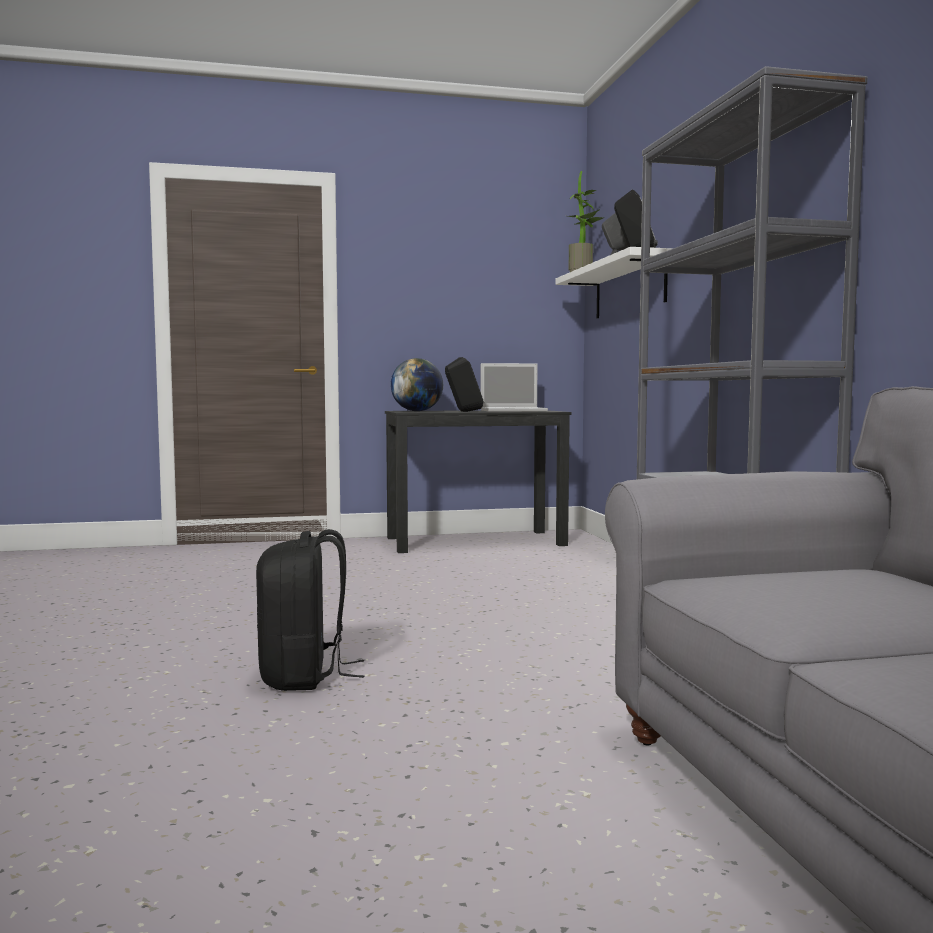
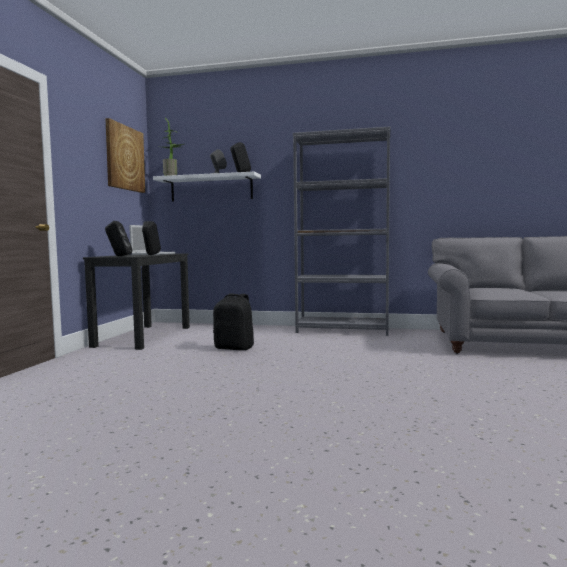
camera: 65 degrees left, 0 degrees up
(305, 676) = (363, 380): black backpack -> black backpack (235, 348)
(417, 411) = (118, 256): globe -> black speaker
(509, 256) = (124, 158): none -> picture

